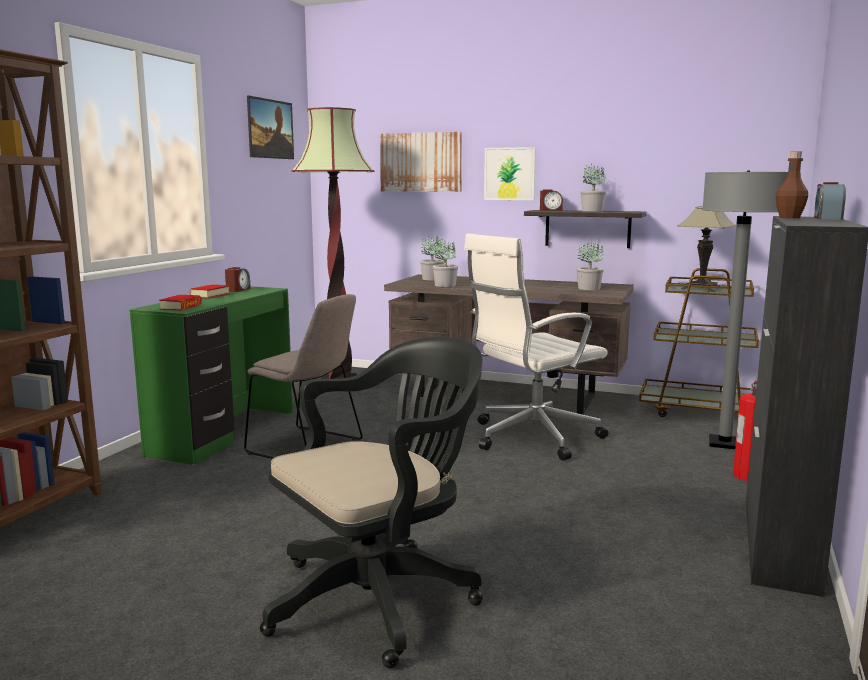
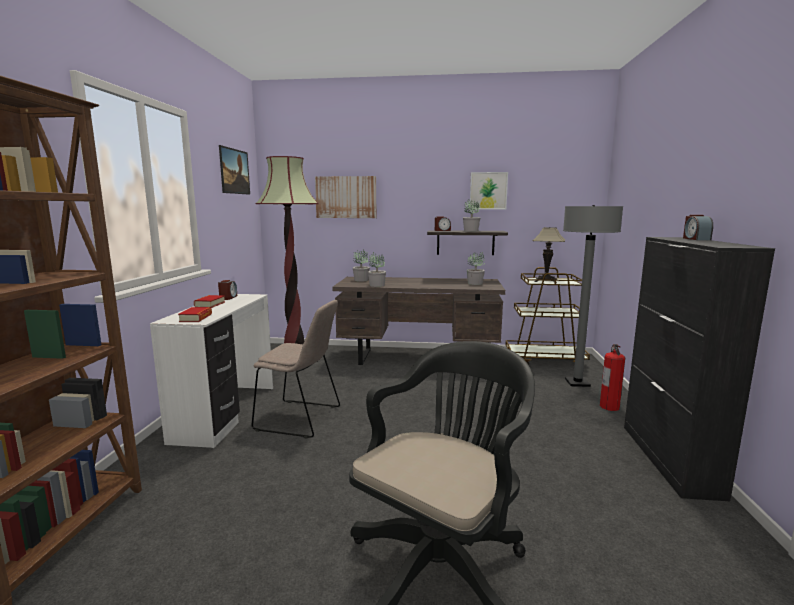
camera: 15 degrees left, 0 degrees up
(225, 433) = (227, 413): green desk -> white desk
(509, 174) = (411, 205): picture -> picture (488, 191)
(531, 437) = (456, 391): white office chair -> none
(789, 217) = (671, 239): brown bottle -> none

